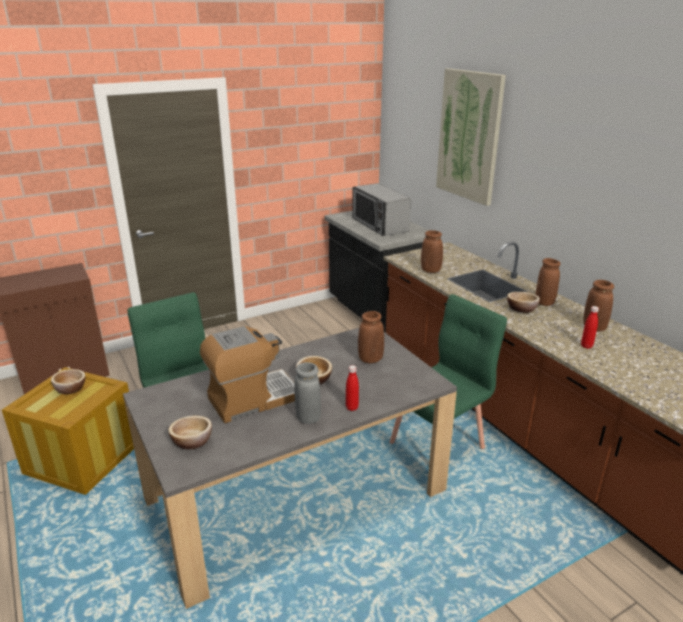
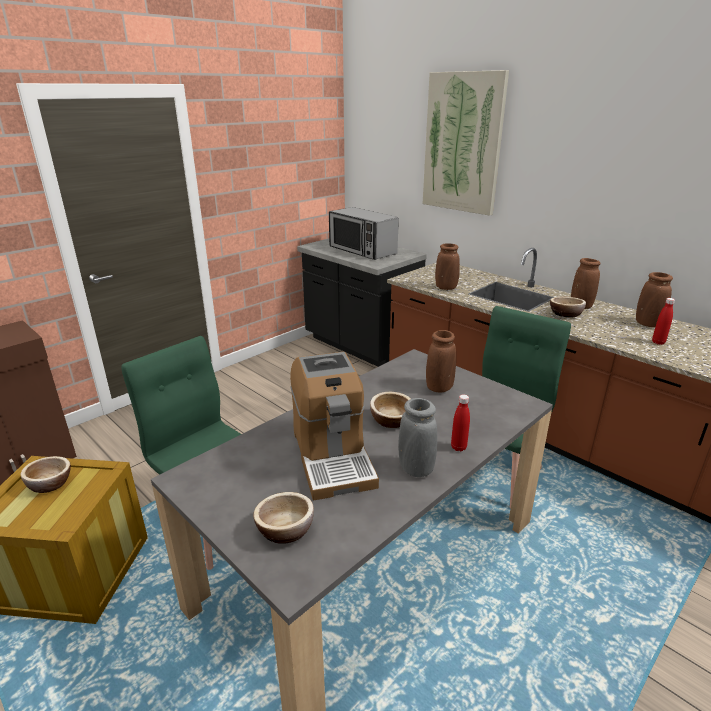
camera: 15 degrees left, 0 degrees up
(253, 399) = (332, 457): coffee machine -> coffee machine turned 120 degrees clockwise

